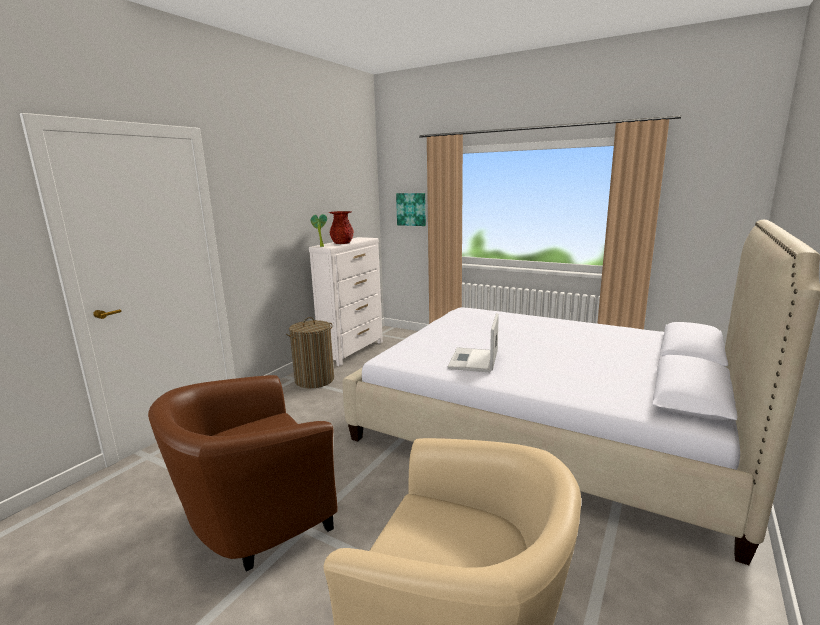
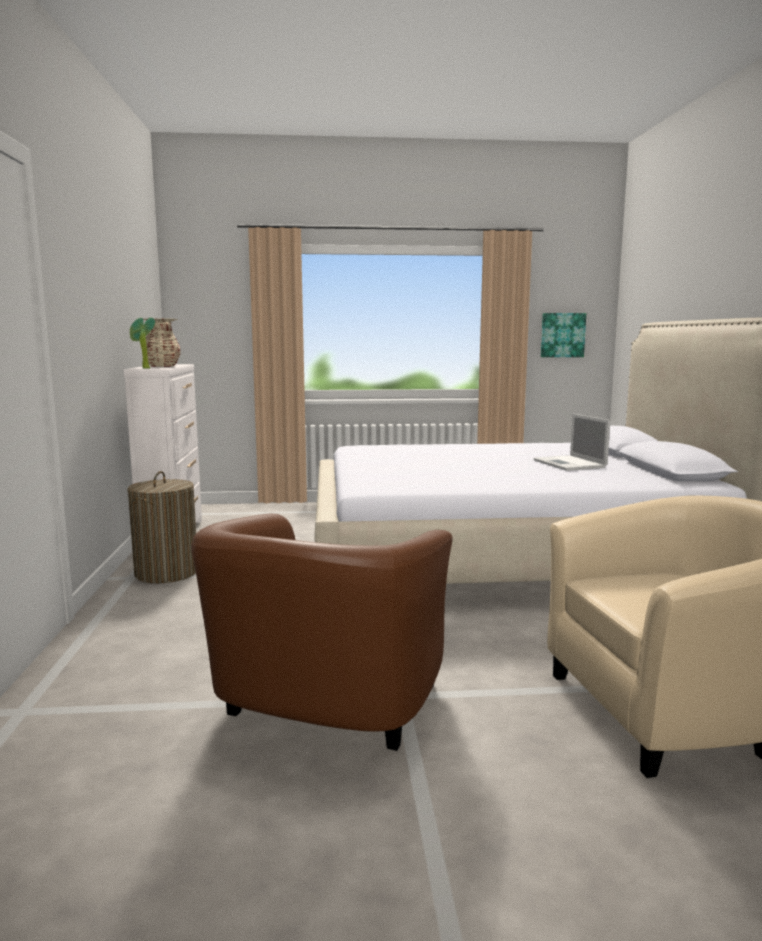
camera: 35 degrees left, 5 degrees down
(342, 243) = (162, 366): red vase -> beige vase
(411, 209) = (220, 327): picture -> picture (562, 335)
(473, 361) = (463, 477): laptop -> laptop (570, 464)

